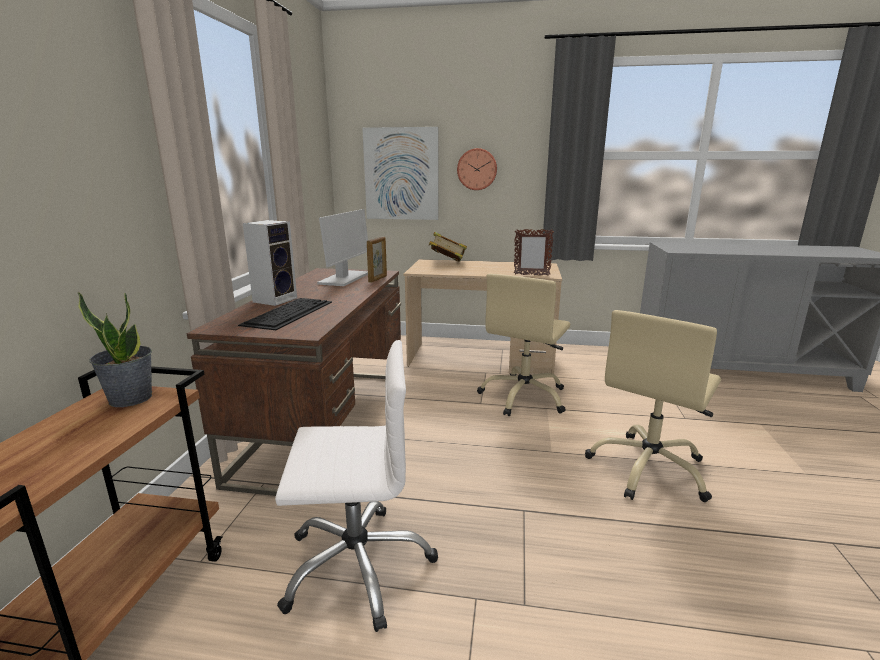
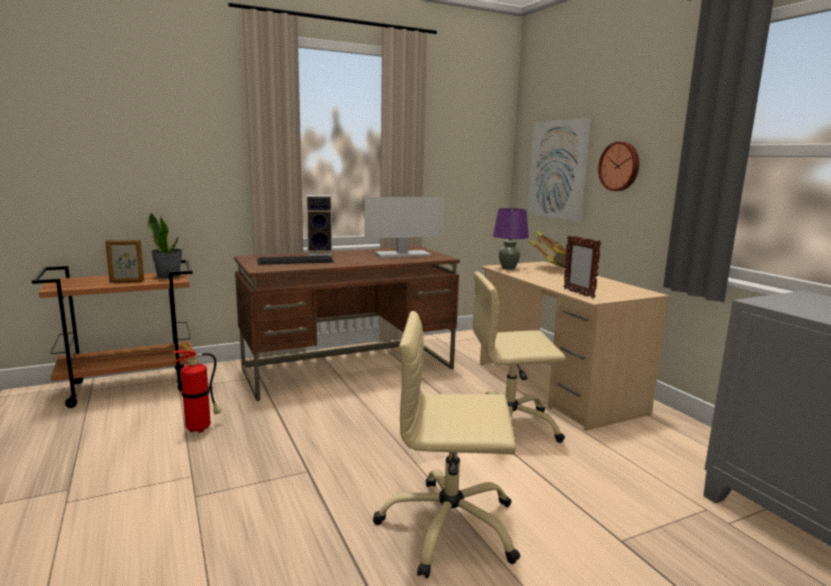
camera: 55 degrees right, 5 degrees down
(357, 564) = (201, 428): white office chair -> fire extinguisher
(378, 279) = (418, 259): picture frame -> picture frame (127, 282)
(427, 270) = (508, 268): none -> purple table lamp

